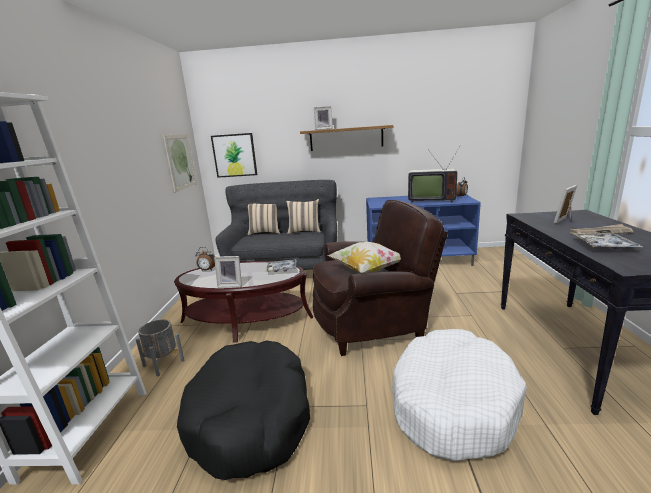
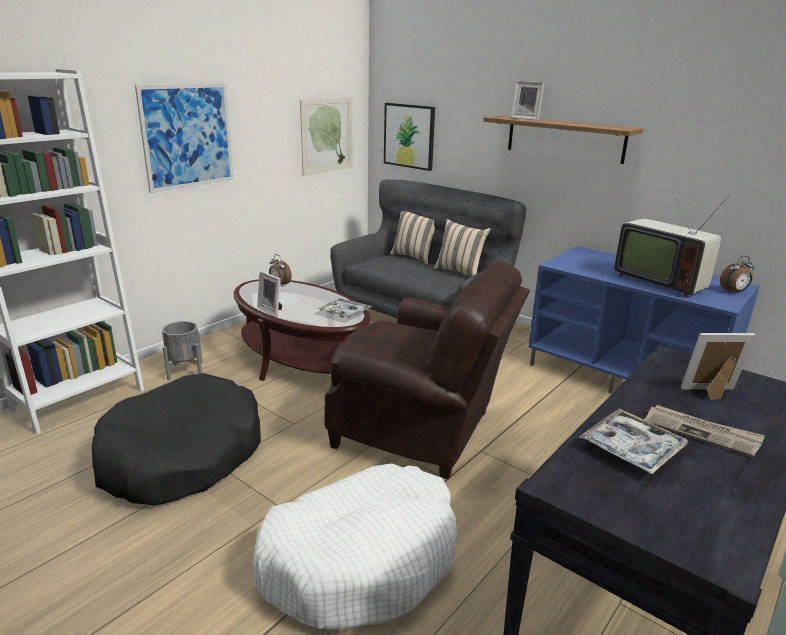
camera: 35 degrees right, 5 degrees up
(104, 165) = (188, 136): none -> picture
(367, 270) = (401, 352): pillow -> none

